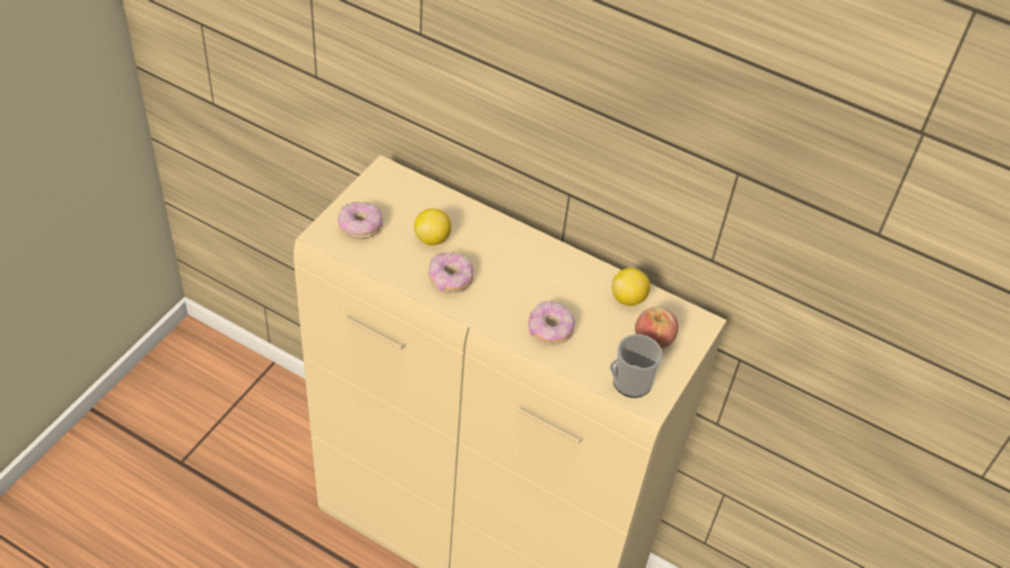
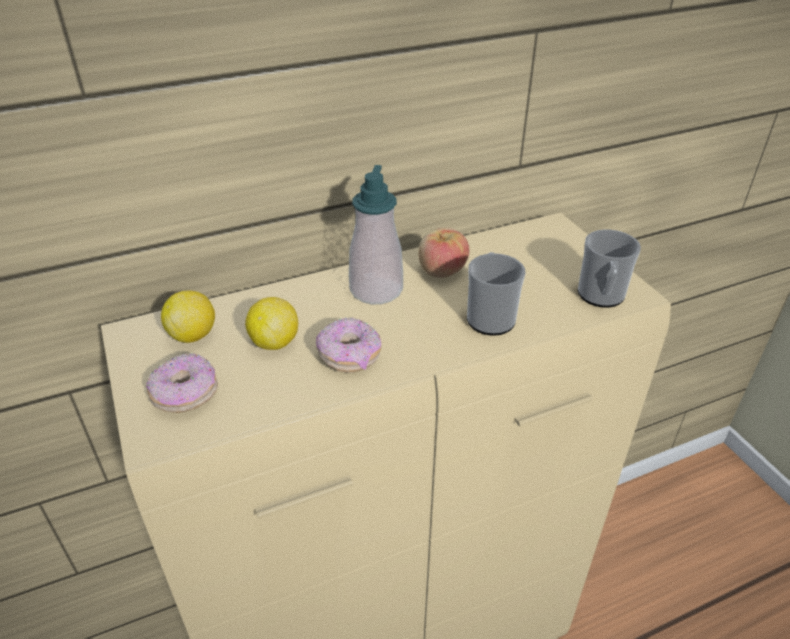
camera: 50 degrees left, 10 degrees down
(524, 259) = (376, 290): none -> soap dispenser
(550, 330) = (490, 316): donut -> mug
(628, 298) = (490, 250): lemon -> lemon (193, 335)
(653, 339) = (554, 258): apple -> apple (441, 271)

